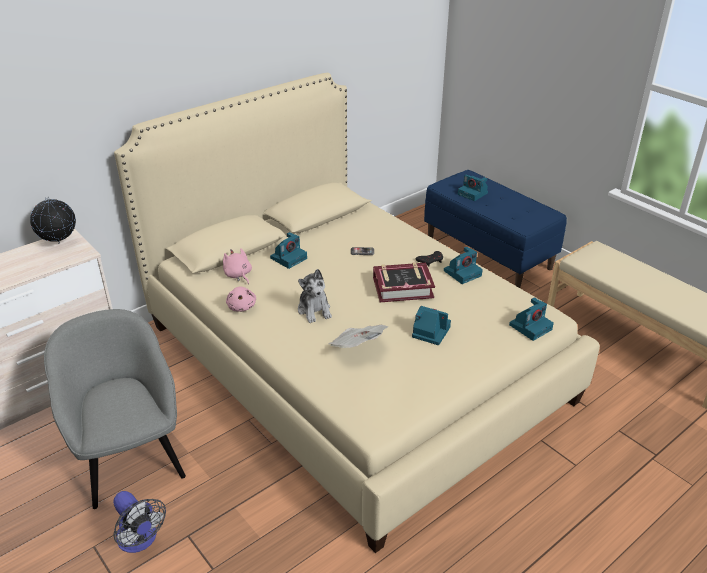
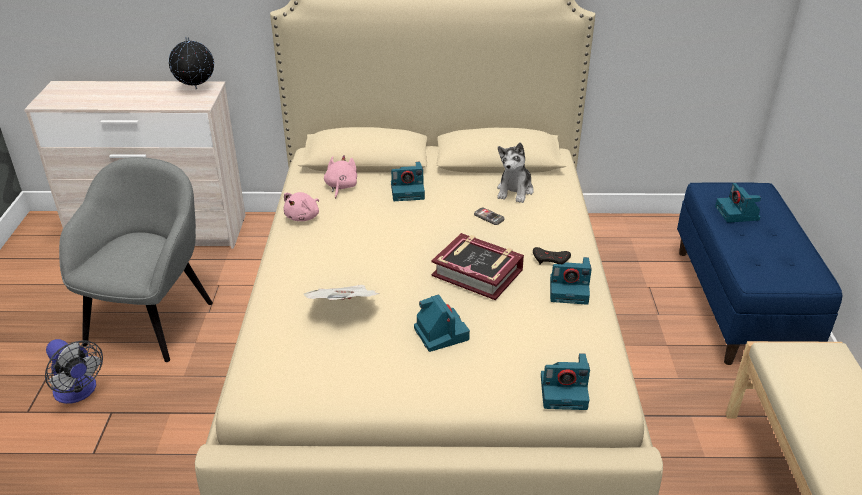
camera: 40 degrees right, 0 degrees up
(140, 540) = (78, 392): fan -> fan turned 45 degrees counterclockwise
(314, 310) = (359, 252): plush toy -> plush toy (515, 191)

